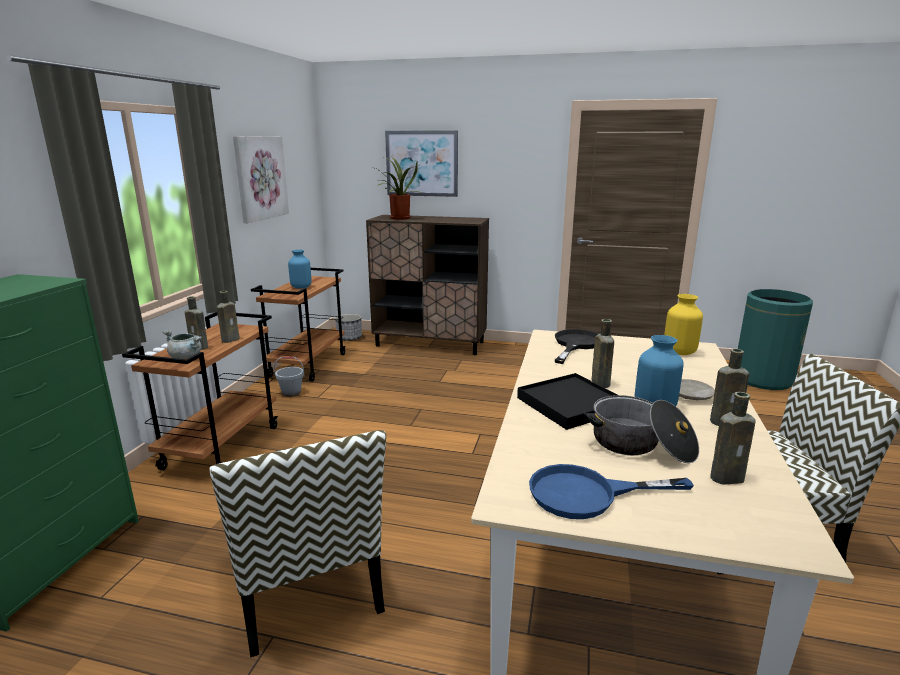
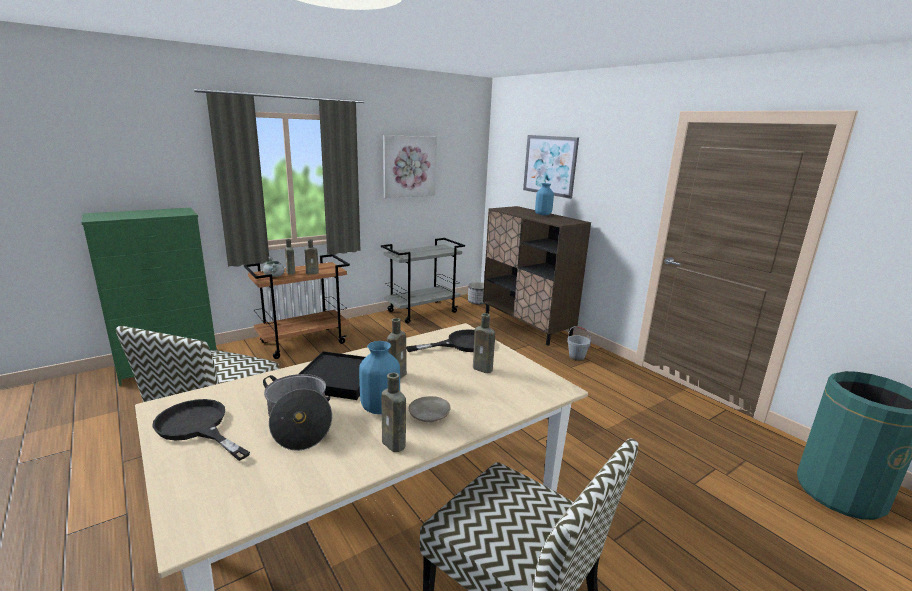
camera: 40 degrees right, 0 degrees up
(291, 393) = (384, 326): grey bucket -> grey bucket (576, 357)
(301, 287) = (422, 251): blue vase -> blue vase (543, 214)
(308, 365) = (422, 311): brown cart -> grey cart
(398, 218) = (515, 210): potted plant -> none
(587, 494) = (197, 427): blue frying pan -> black frying pan
(679, 352) = (527, 383): yellow vase -> none
(729, 478) = (282, 473): brown bottle -> brown bottle (484, 369)

